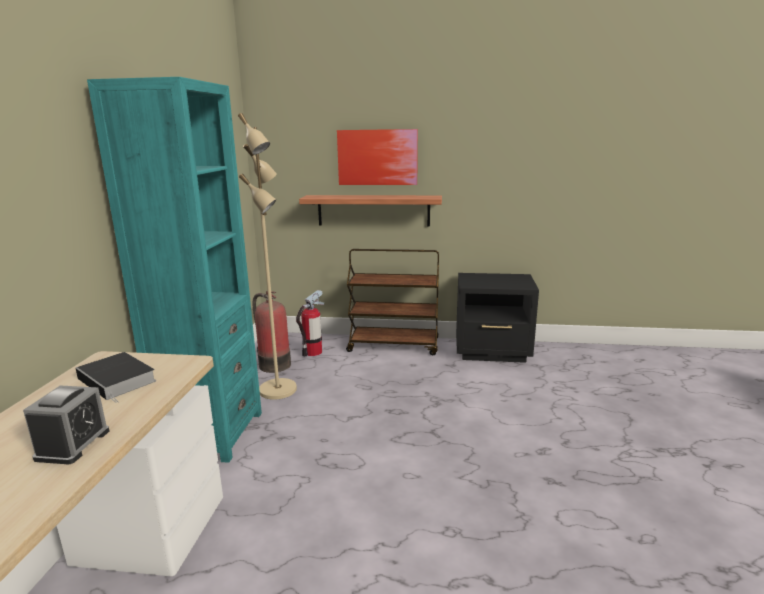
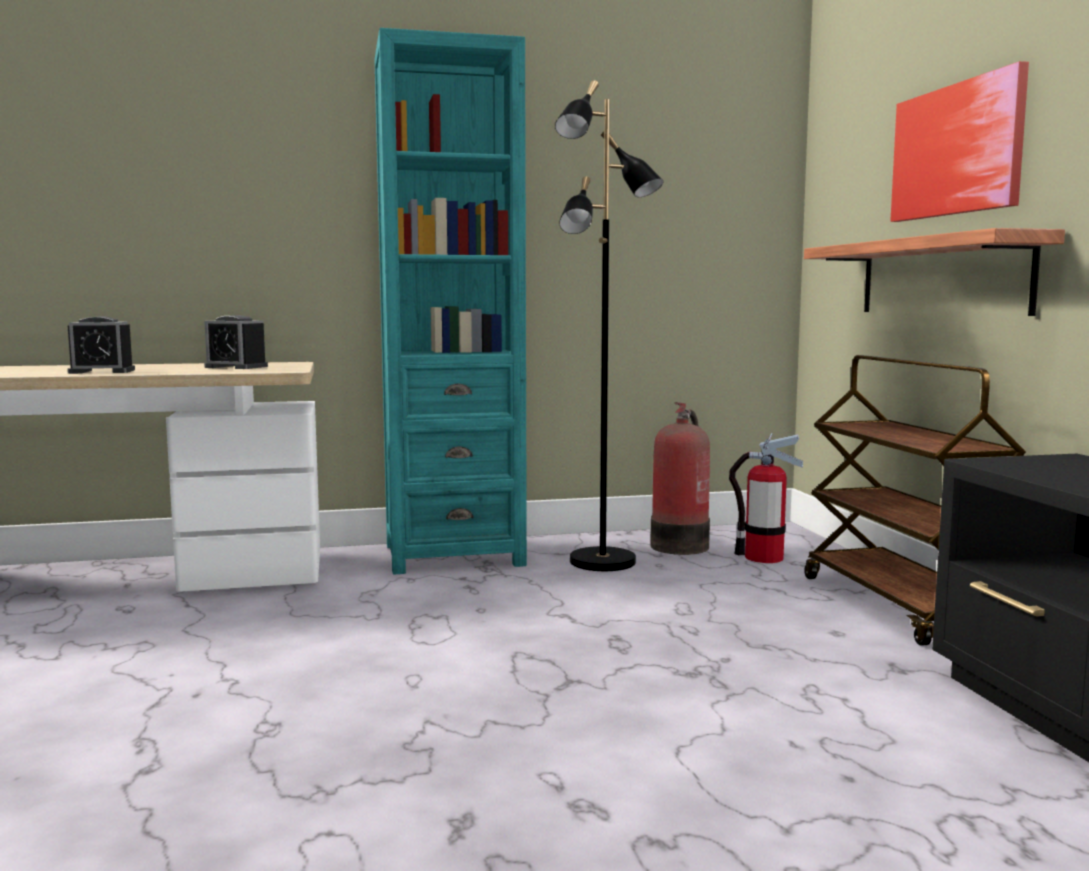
camera: 70 degrees right, 10 degrees down
(118, 380) = (236, 367): book -> alarm clock
(279, 390) = (603, 562): beige floor lamp -> black floor lamp

